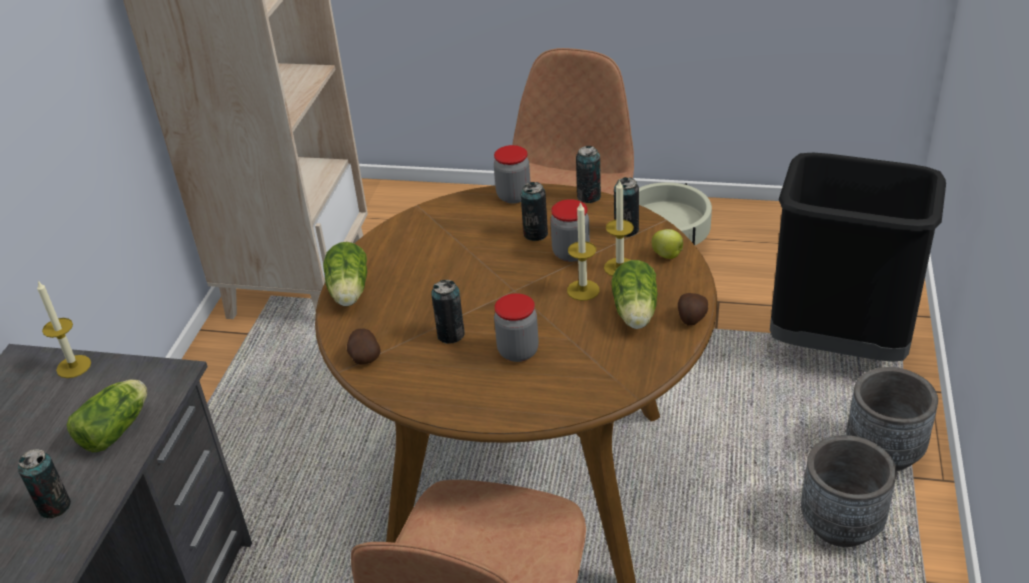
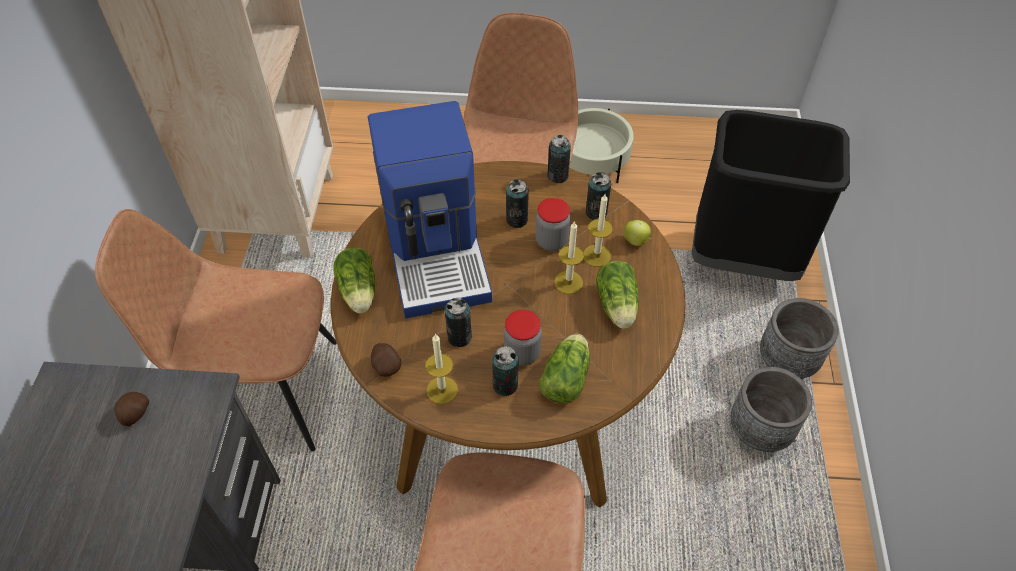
camera: 10 degrees left, 15 degrees up
(54, 506) = (128, 546): can -> can (505, 385)
(73, 366) = (113, 385): candle -> candle (442, 390)
(118, 428) = (170, 454): lettuce -> lettuce (566, 376)
(253, 453) = (266, 391): none -> brown chair
(442, 258) = (437, 250): none -> coffee machine
(513, 196) = (490, 176): jar -> none
(691, 318) = (666, 310): potato -> potato (135, 414)

